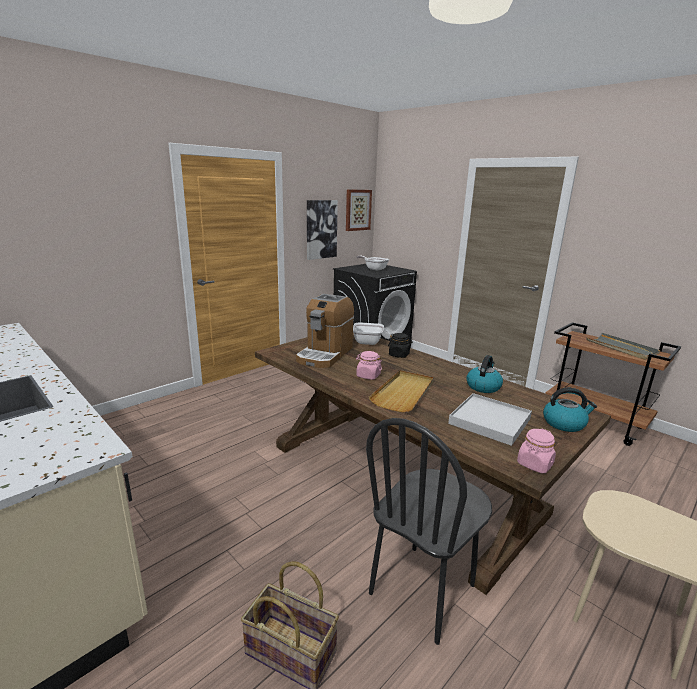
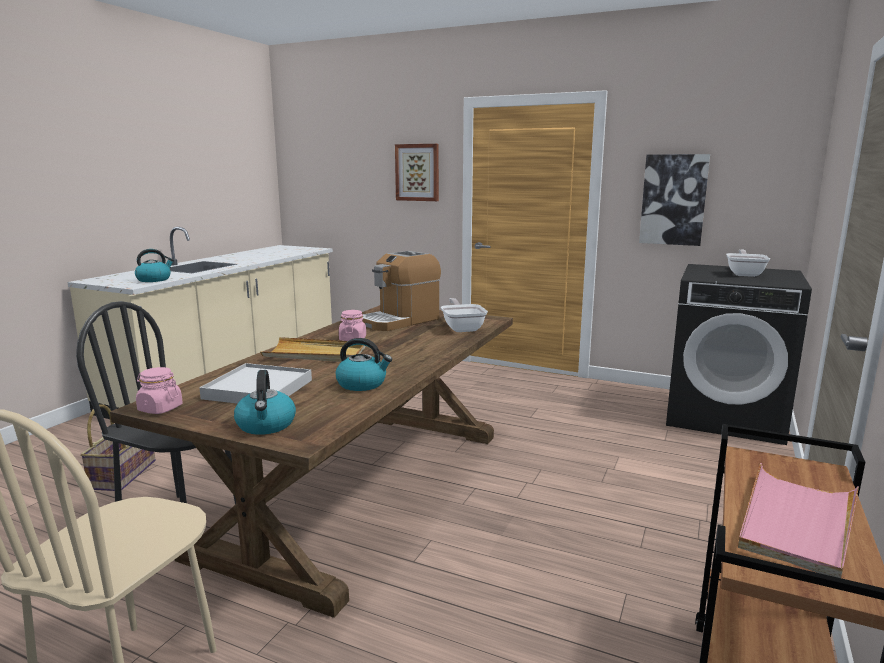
camera: 70 degrees right, 5 degrees down
(66, 434) = (154, 279): none -> kettle
(325, 354) = (400, 321): coffee machine -> coffee machine turned 45 degrees counterclockwise
(357, 210) = (768, 171): picture -> picture (417, 172)
(399, 355) = (434, 344): black jar -> none
(621, 348) = (796, 523): grey tray -> pink tray

